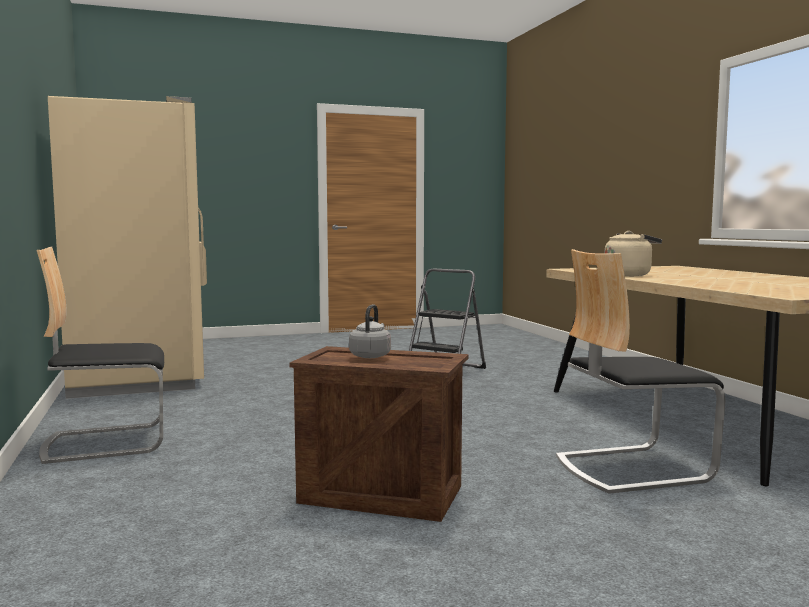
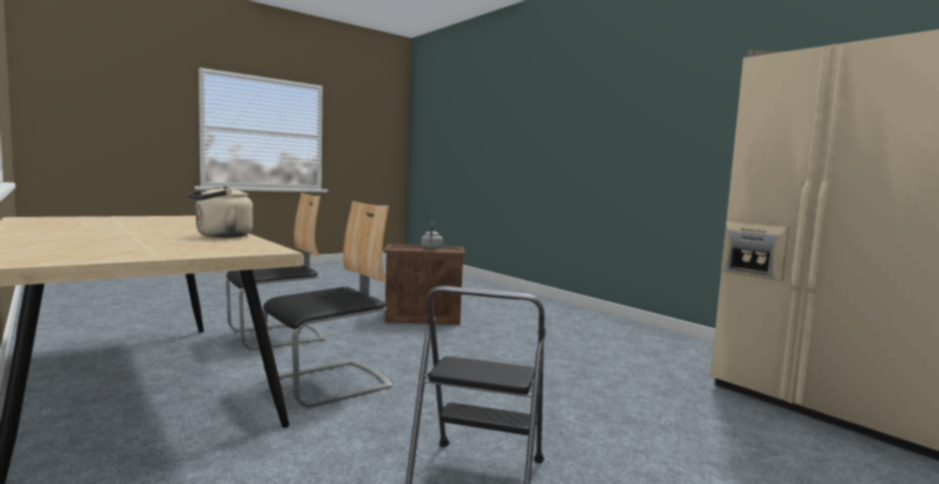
camera: 160 degrees right, 0 degrees up
(106, 442) = (618, 331): chair -> chair (329, 383)

